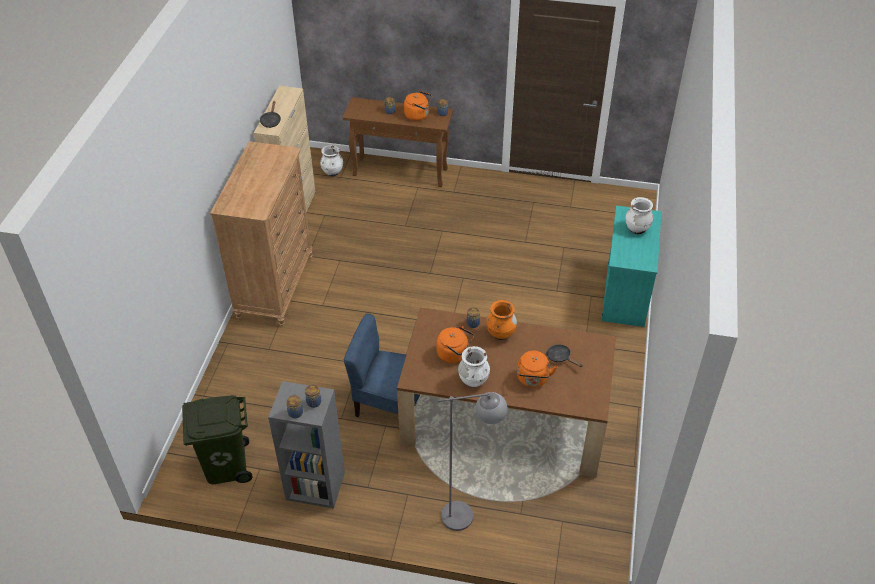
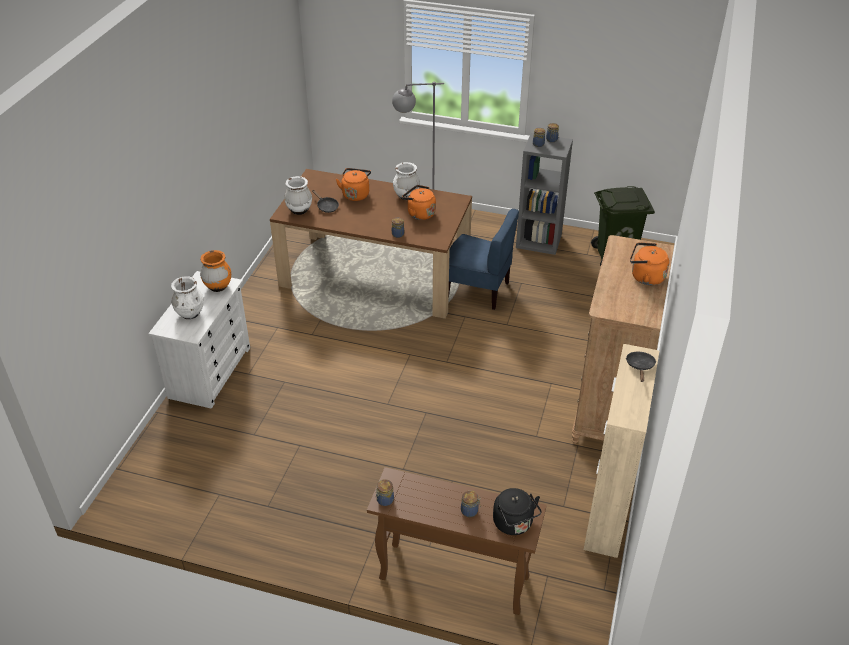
camera: 175 degrees left, 5 degrees down
(332, 172) = (561, 587): white vase -> white vase (299, 210)
(362, 107) = (514, 524): none -> black kettle
(418, 115) = (424, 499): orange kettle -> orange kettle (645, 277)
(500, 334) = (374, 225): orange vase -> orange vase (218, 287)
(625, 295) = (210, 372): turquoise dresser -> white dresser

